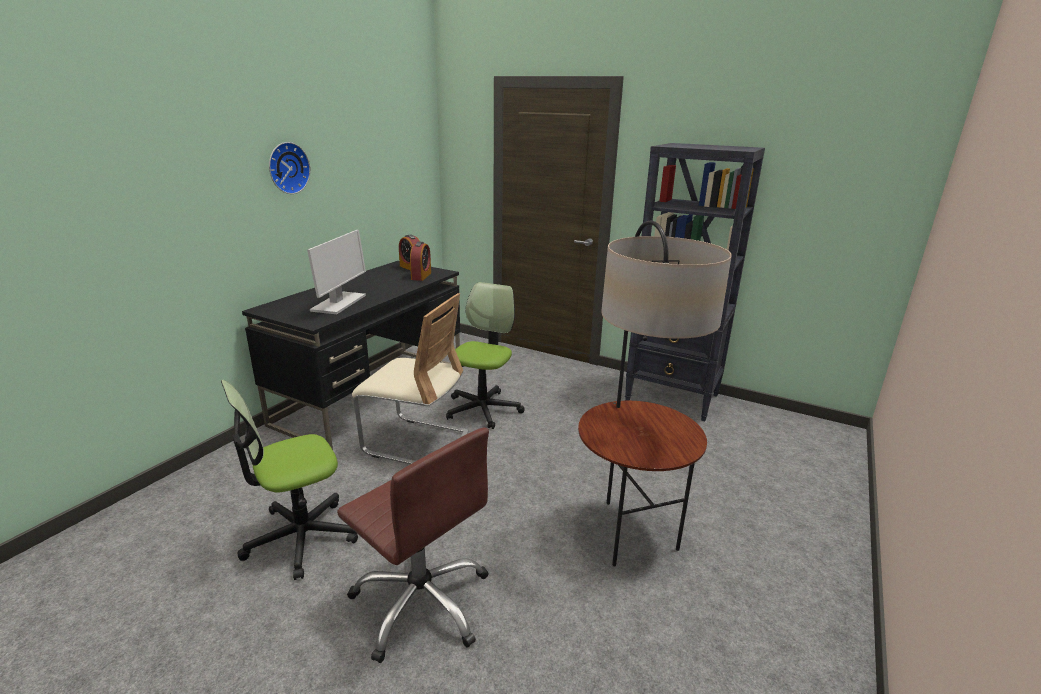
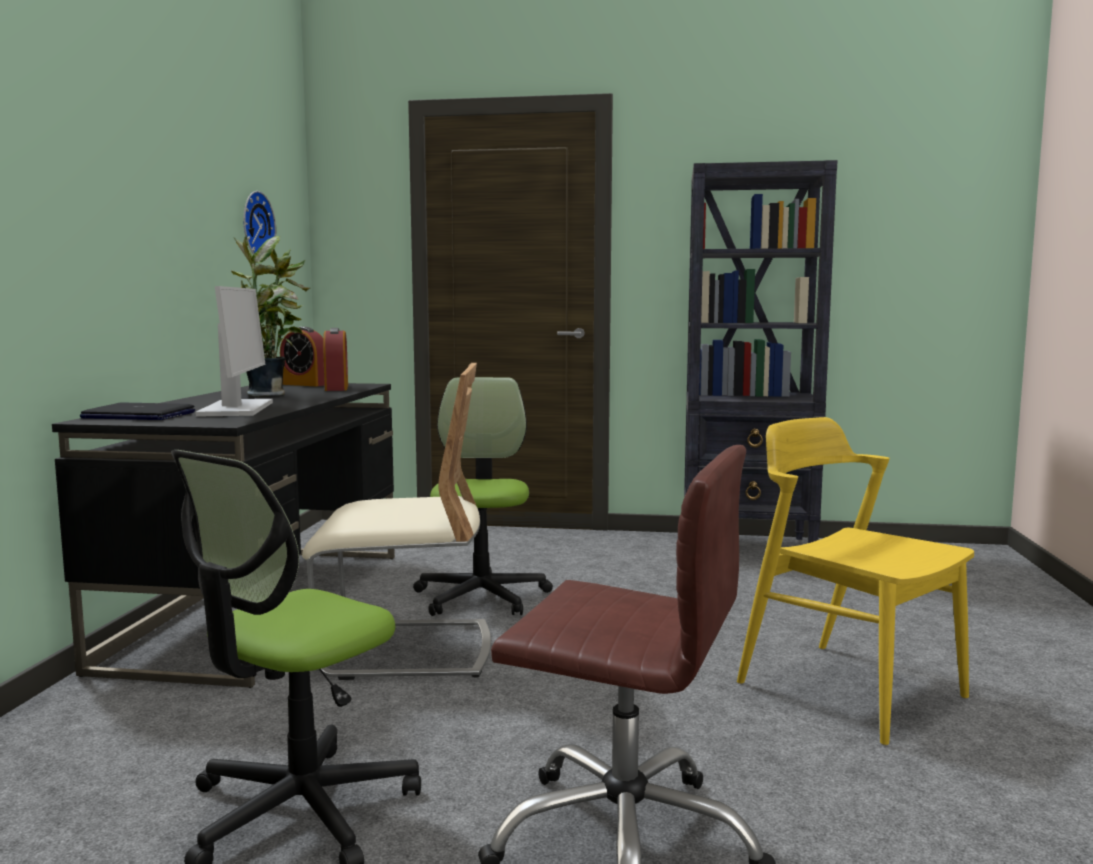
camera: 20 degrees left, 15 degrees down
(286, 305) = (138, 415): none -> laptop
(287, 168) = (125, 179): wall clock -> wall clock (254, 226)
(377, 282) = (269, 394): none -> potted plant
(628, 532) = (849, 689): floor lamp -> yellow chair

